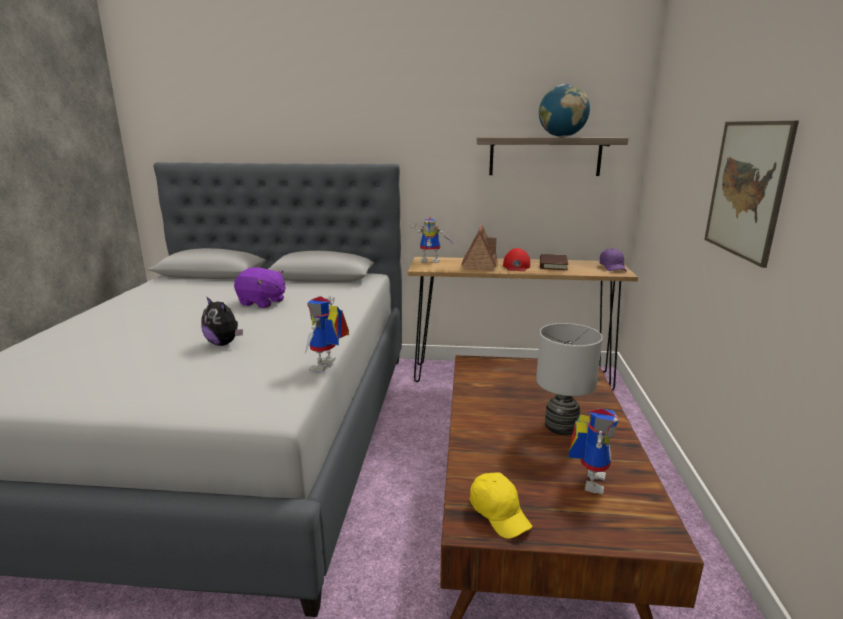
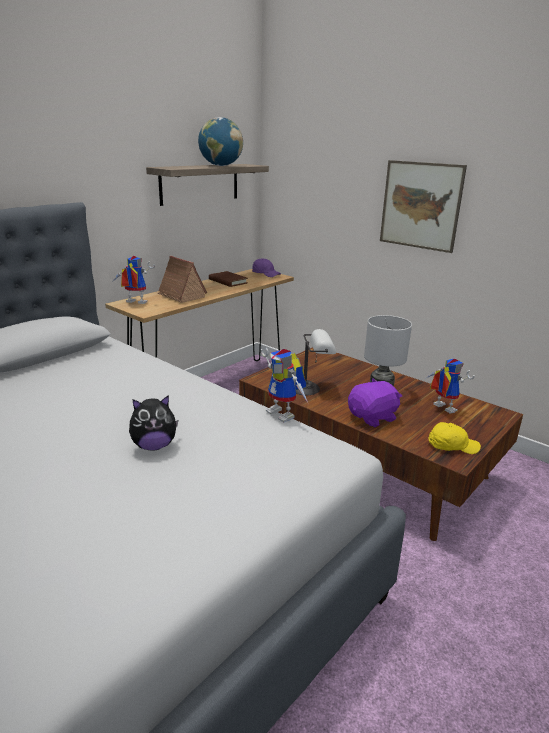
camera: 55 degrees left, 5 degrees up
(262, 302) = (63, 400): purple plush toy -> purple plush toy (373, 417)
(432, 260) = (133, 303): toy robot -> toy robot turned 120 degrees counterclockwise
(496, 388) = (311, 387): none -> table lamp
(516, 266) = (210, 289): red cap -> none

